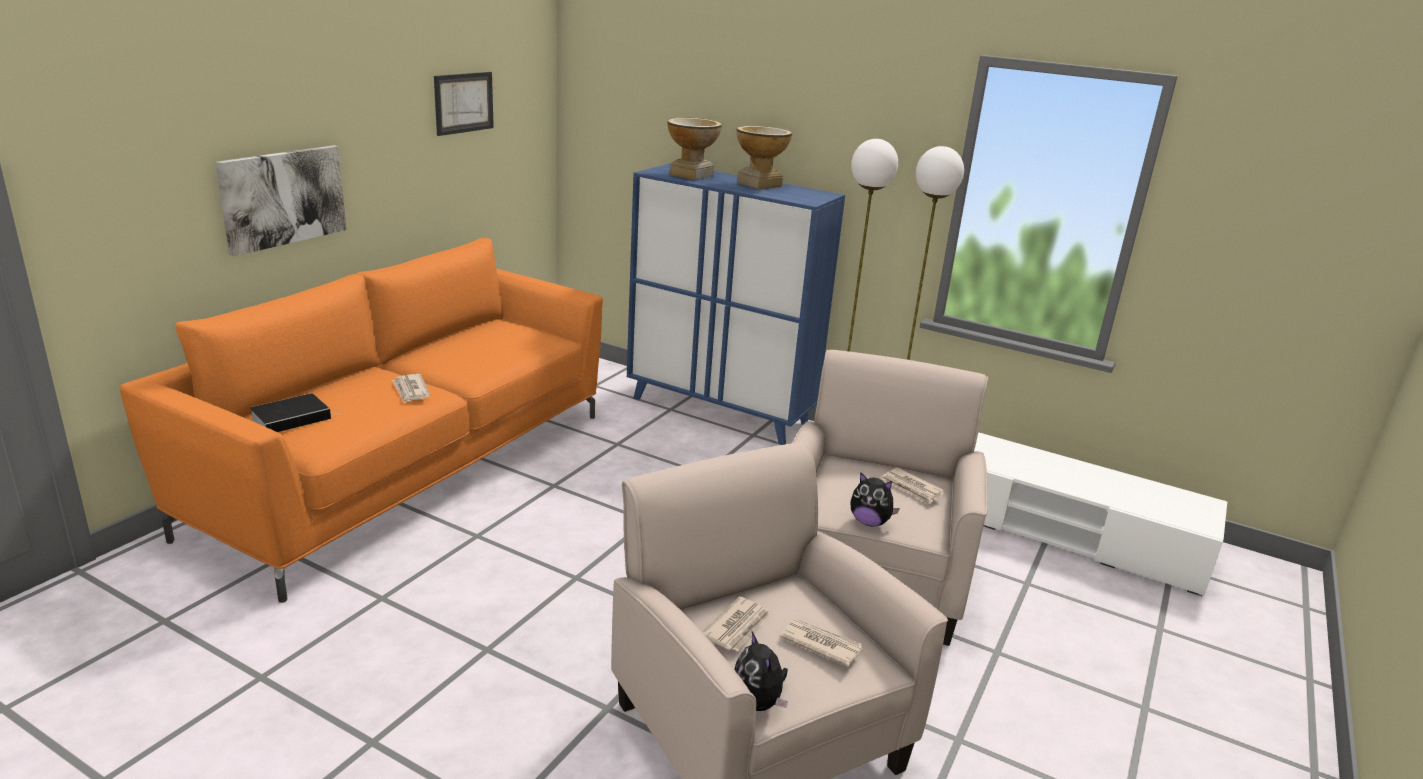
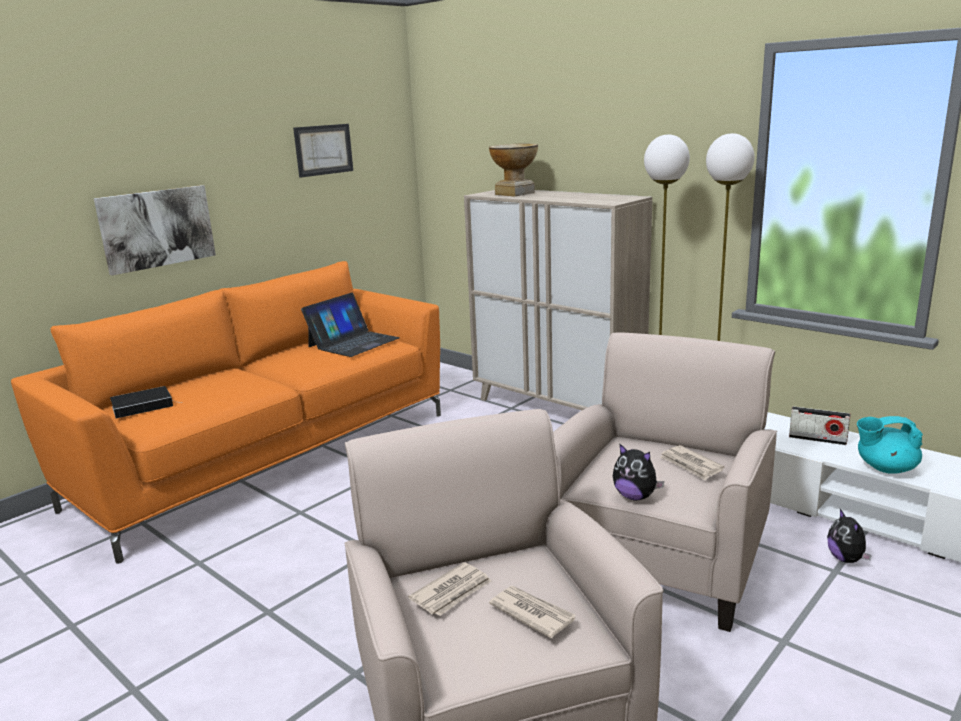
camera: 15 degrees right, 5 degrees down
(411, 390) = (250, 384): newspaper -> none
(507, 337) = (353, 342): none -> laptop
(720, 411) = (556, 409): blue cabinet -> beige cabinet
(759, 184) = (573, 195): vase -> none
(759, 702) = (445, 670): plush toy -> plush toy (846, 559)
(1003, 455) = (817, 439): none -> radio
(1068, 485) = (885, 468): none -> turquoise teapot

